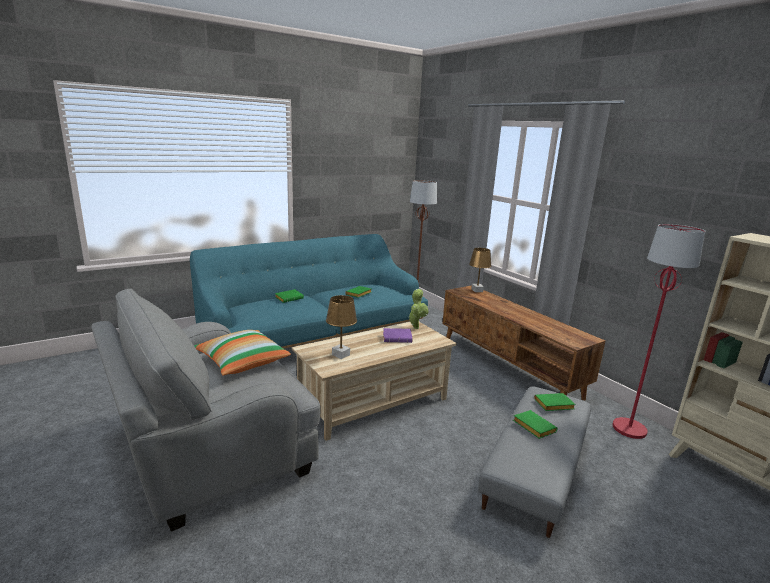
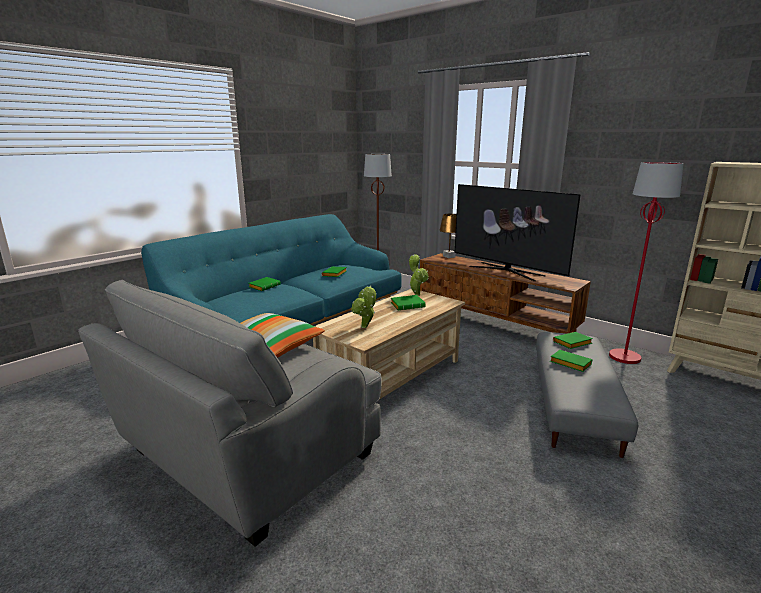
camera: 15 degrees left, 0 degrees up
(341, 355) = (365, 327): brown table lamp -> potted plant
(398, 338) = (408, 305): purple book -> green book
(522, 315) = (506, 271): none -> television

